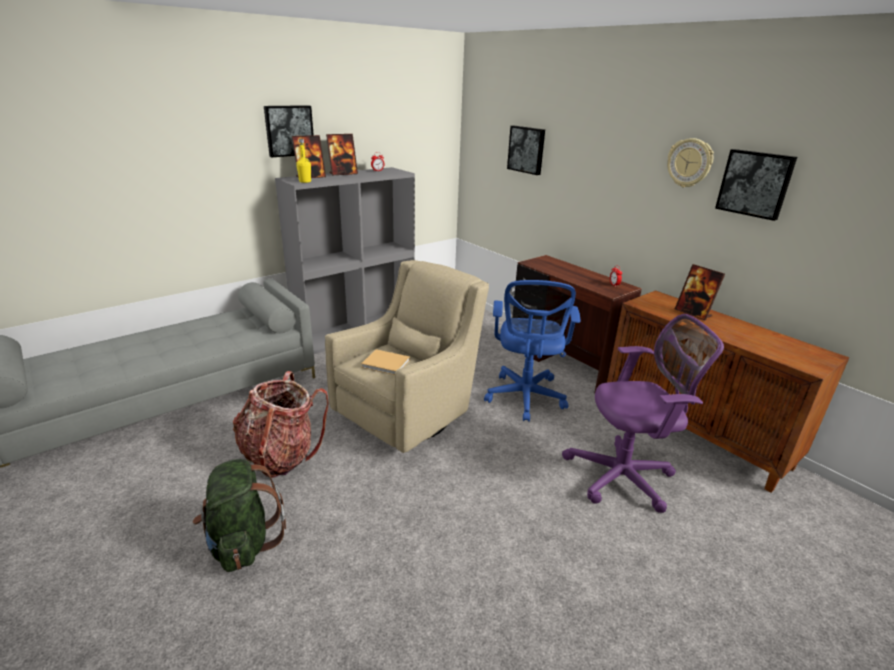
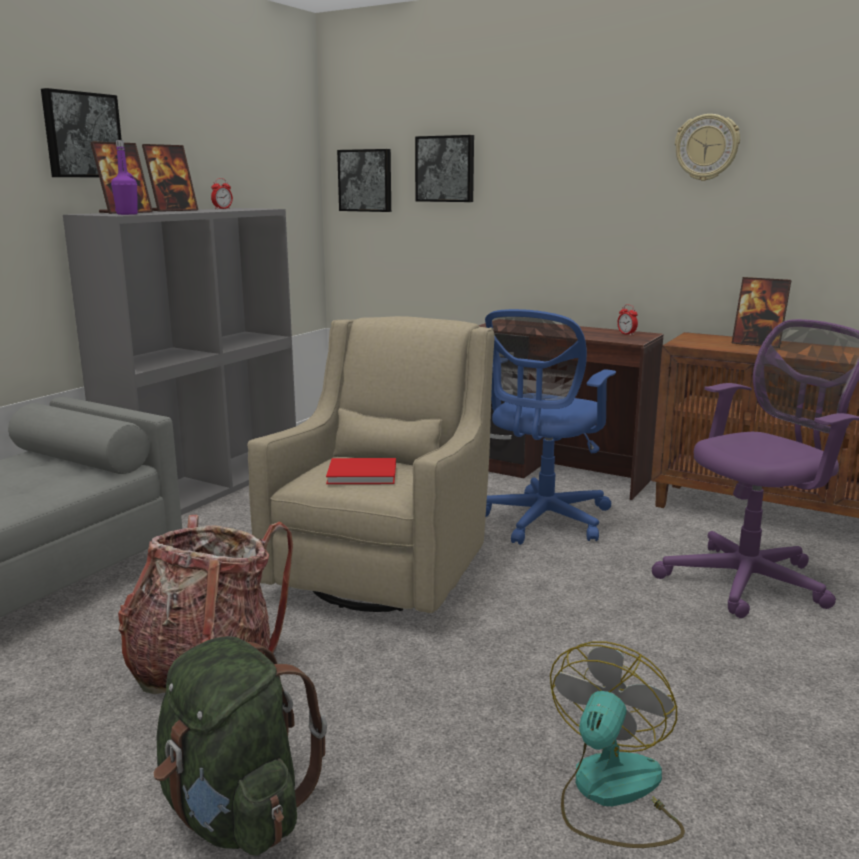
camera: 20 degrees left, 10 degrees down
(305, 181) = (127, 214): yellow bottle -> purple bottle
(387, 364) = (364, 474): beige book -> red book
(423, 596) = (611, 794): none -> fan
(525, 398) = (542, 522): blue office chair -> blue office chair turned 45 degrees clockwise
(755, 183) = (802, 160): picture -> picture (366, 180)

